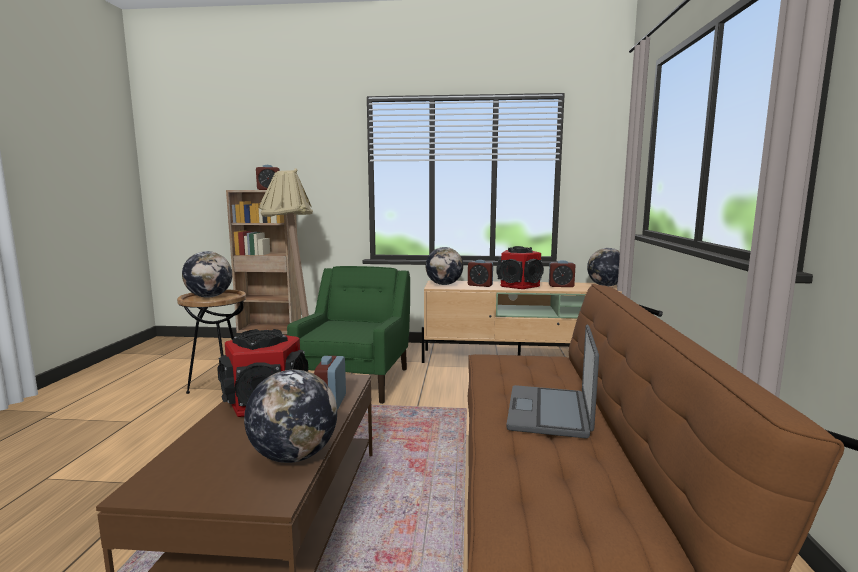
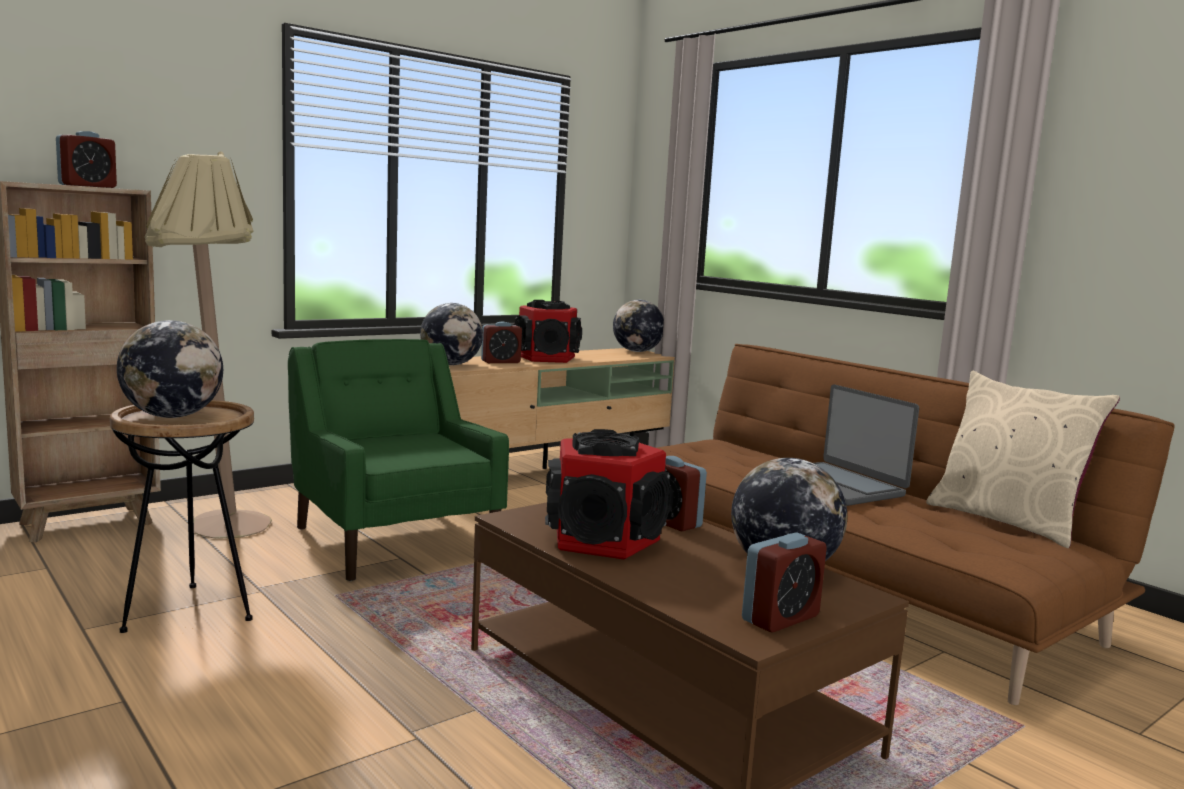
camera: 45 degrees left, 0 degrees up
(561, 286) = (594, 355): alarm clock -> alarm clock (780, 618)
(645, 496) = (1006, 521): none -> beige pillow

